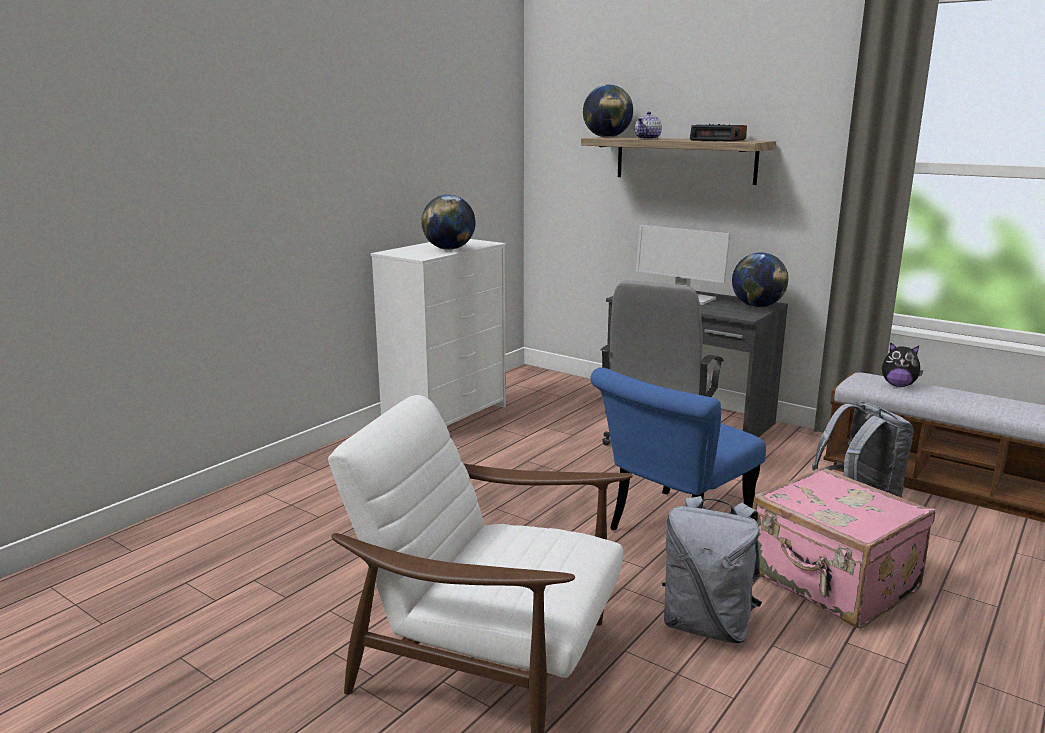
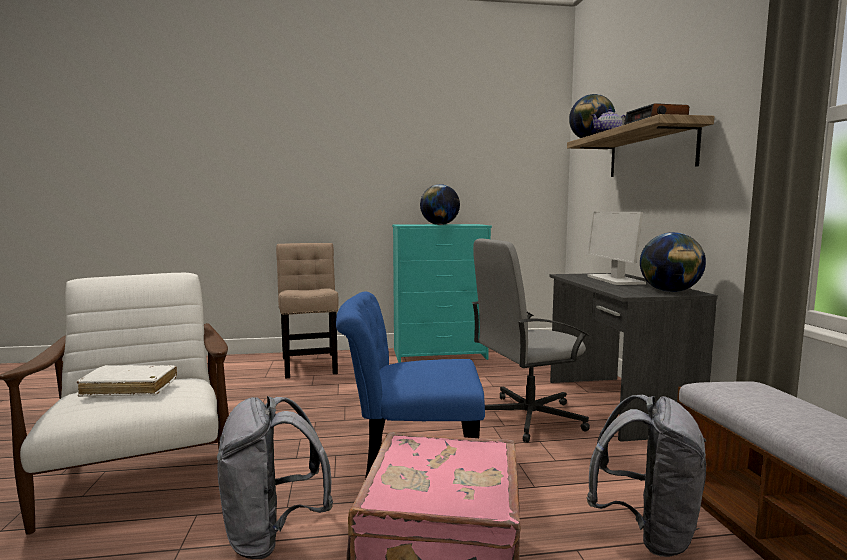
camera: 45 degrees right, 10 degrees down
(329, 479) = (310, 364): none -> beige chair
(446, 416) = (440, 354): white dresser -> turquoise dresser
(516, 557) = (130, 388): none -> white book
(898, 385) = (769, 400): plush toy -> none

